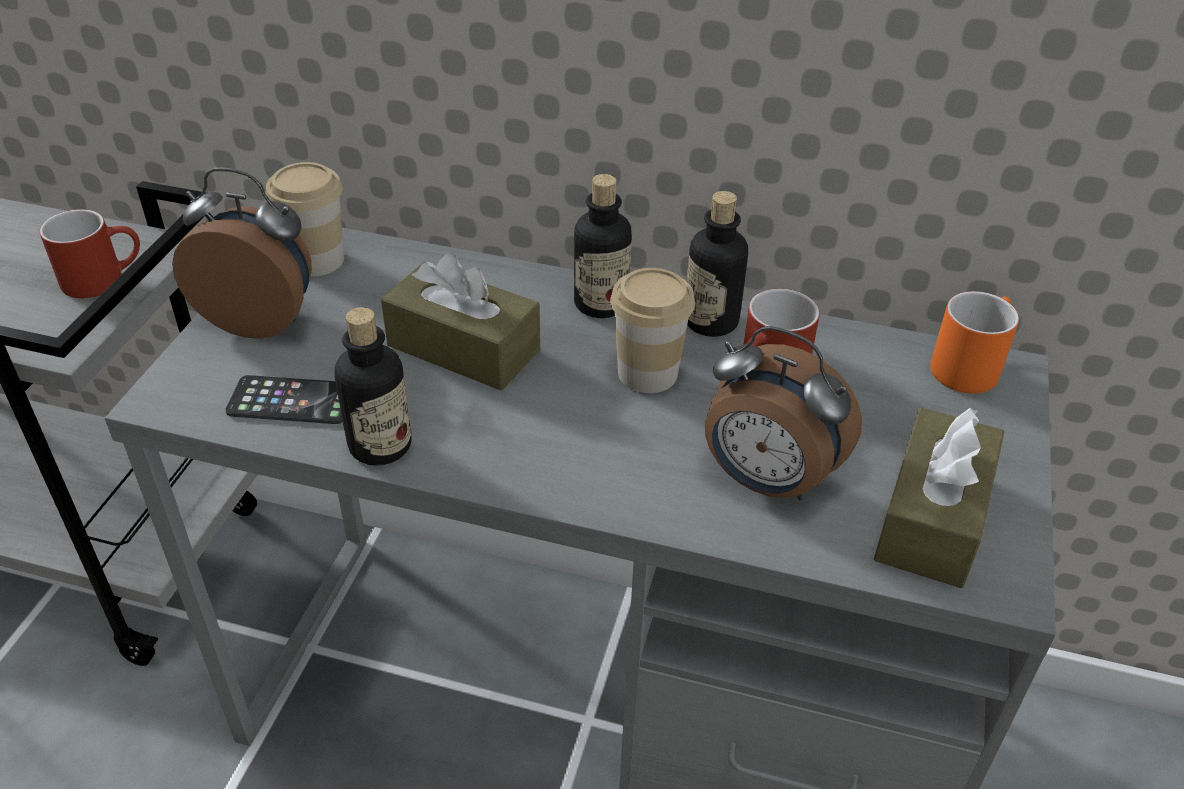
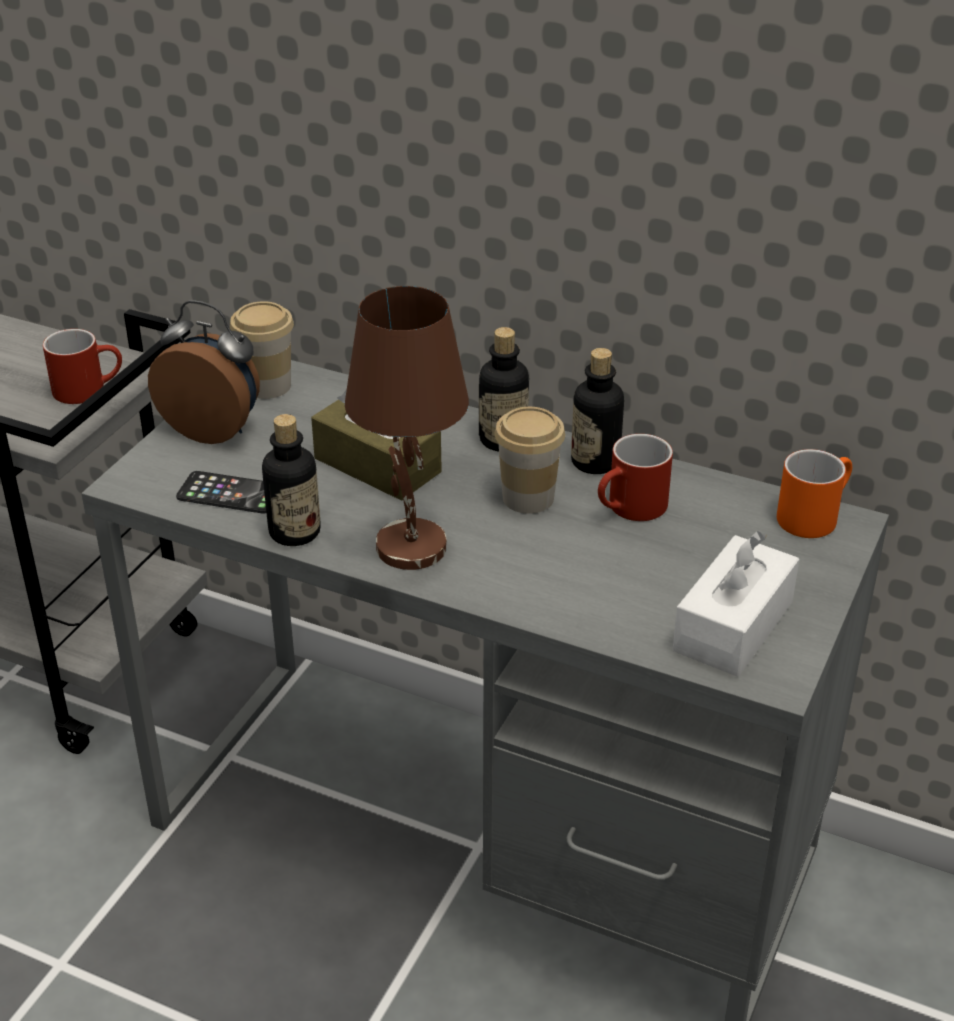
camera: 10 degrees right, 5 degrees down
(523, 450) = (409, 546): none -> brown table lamp
(766, 481) = (603, 586): alarm clock -> none
(932, 518) = (733, 626): brown tissue box -> white tissue box

